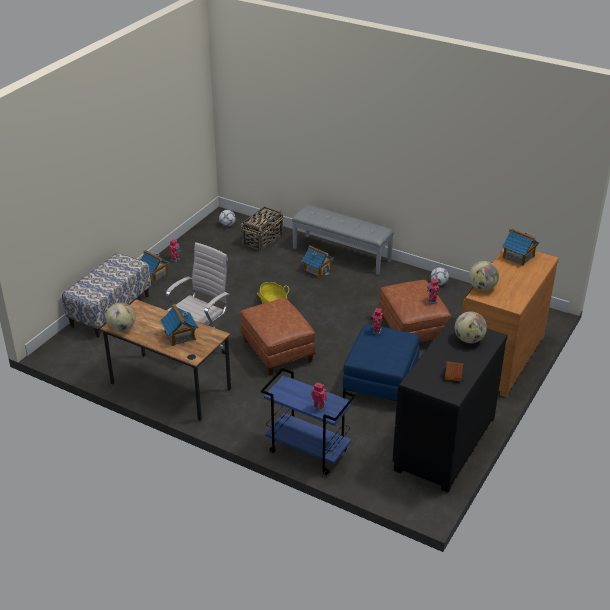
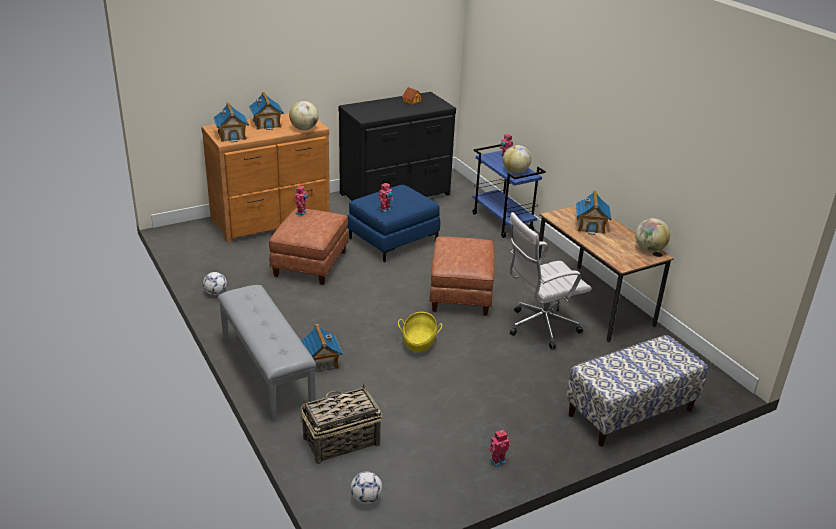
camera: 150 degrees left, 5 degrees down
(154, 274) = (543, 446): toy house -> toy house (267, 124)
(469, 340) = (371, 110): globe -> globe (515, 172)

